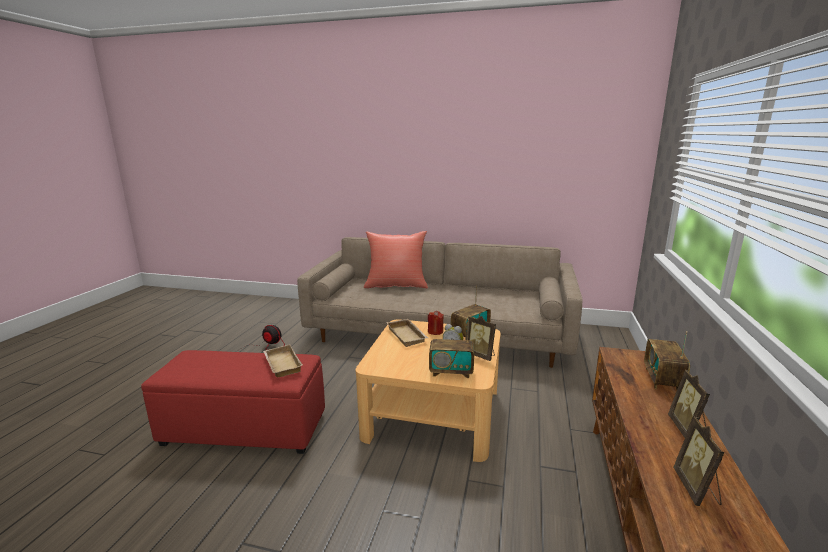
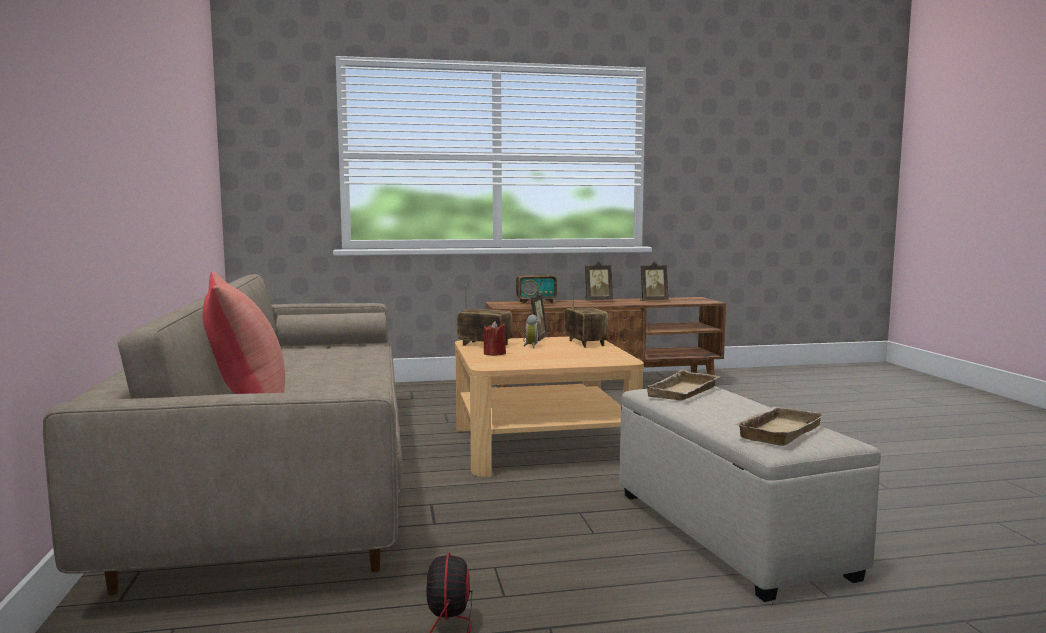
camera: 115 degrees left, 10 degrees down
(246, 429) = (727, 532): red ottoman -> beige ottoman
(408, 335) = (522, 359): beige tray -> beige tray (777, 431)

